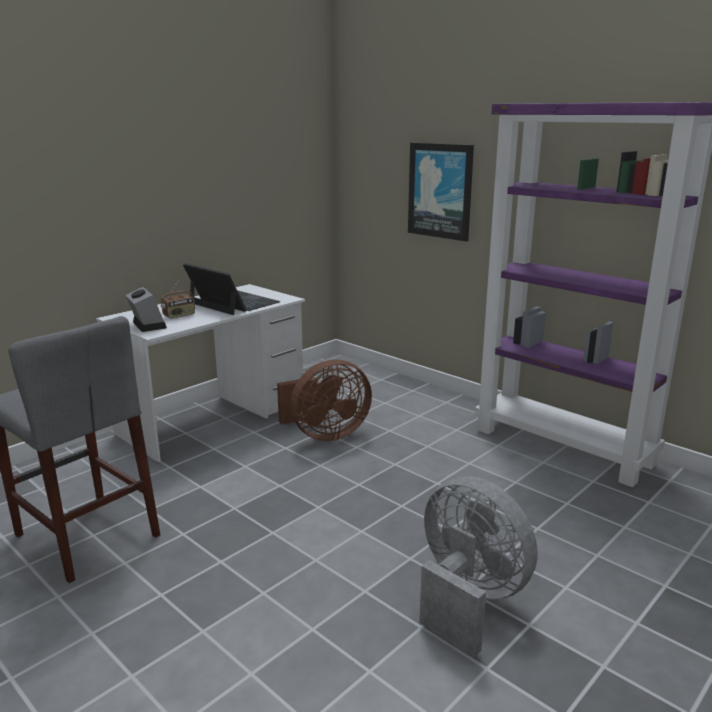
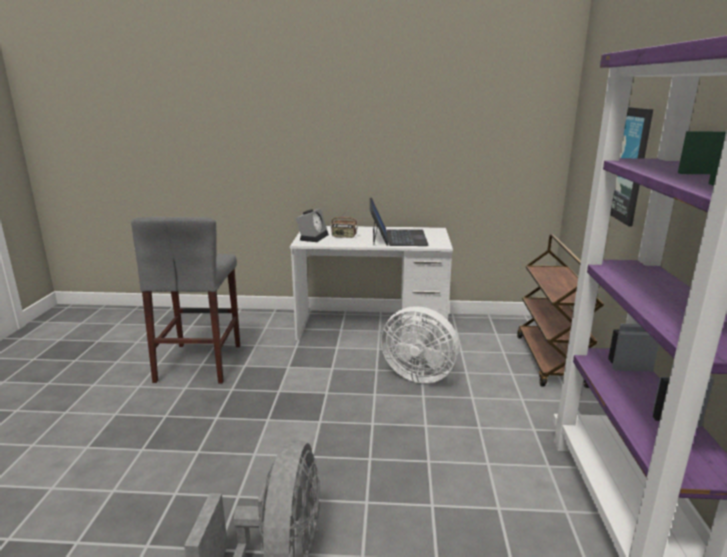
camera: 50 degrees right, 0 degrees up
(325, 434) = (418, 374): brown fan -> white fan
(392, 383) = (551, 361): none -> brown cart

